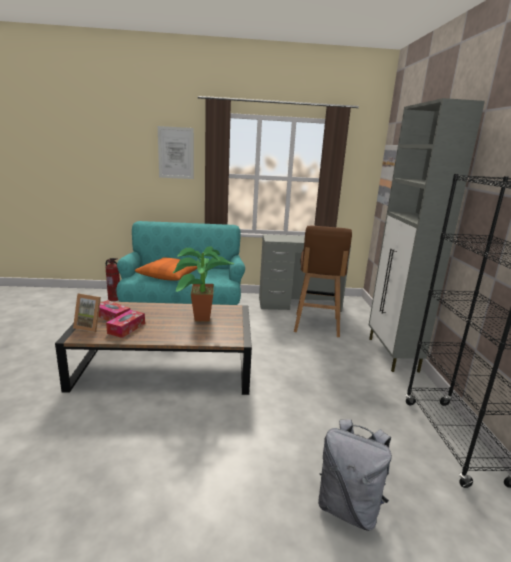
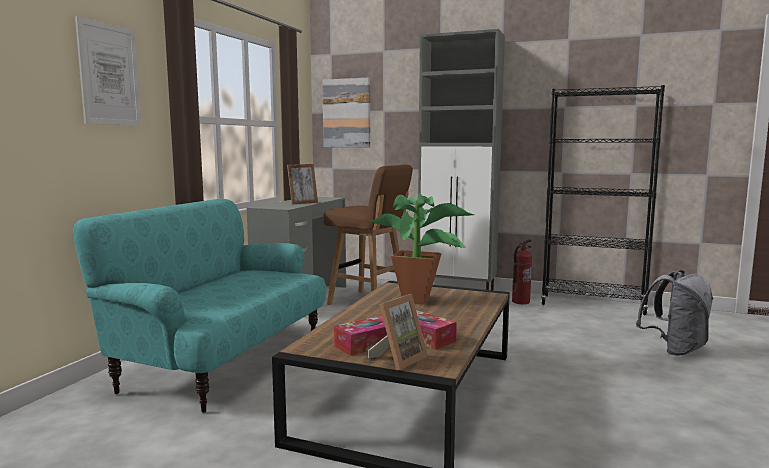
camera: 65 degrees left, 10 degrees down
(114, 299) = (68, 418): fire extinguisher -> fire extinguisher (520, 301)
(170, 275) = (226, 295): orange pillow -> none
(300, 240) = (303, 203): none -> picture frame

